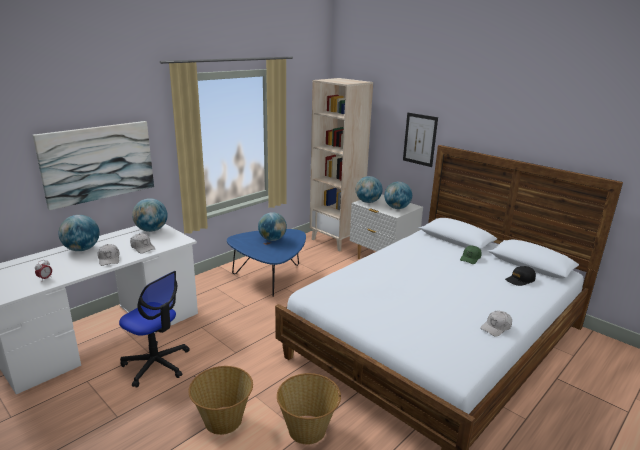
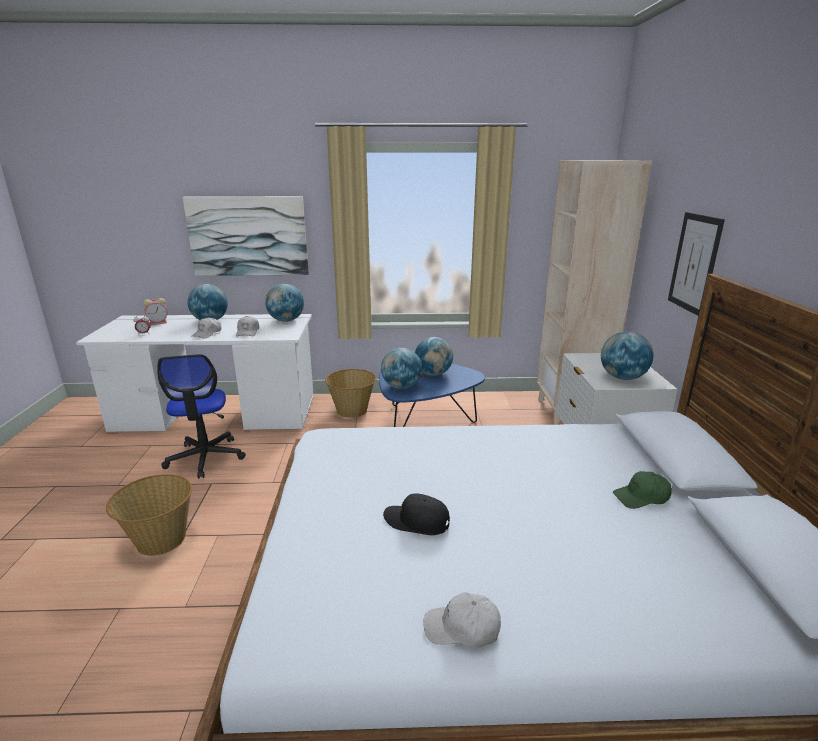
camera: 45 degrees right, 0 degrees up
(32, 266) = (159, 323): none -> alarm clock
(308, 429) = (196, 605): basket -> basket (352, 410)
(368, 202) = (590, 358): globe -> globe (401, 387)
(520, 280) = (685, 582): black cap -> black cap (416, 521)

